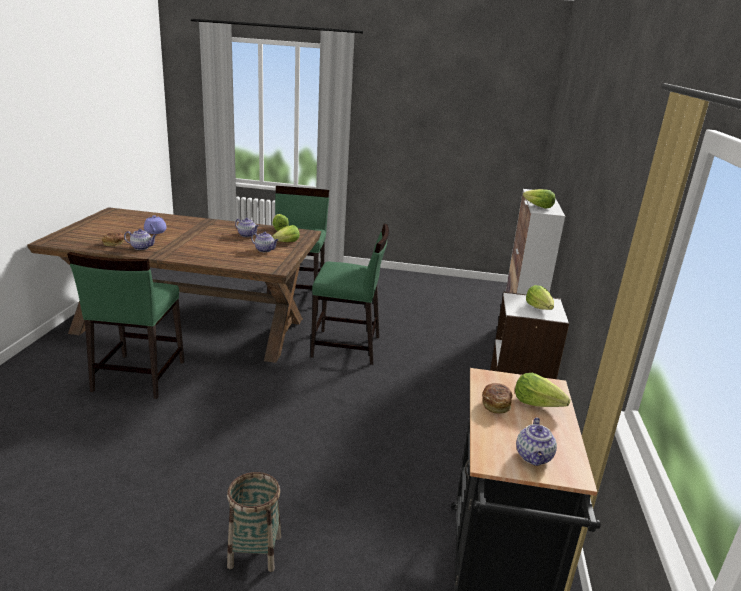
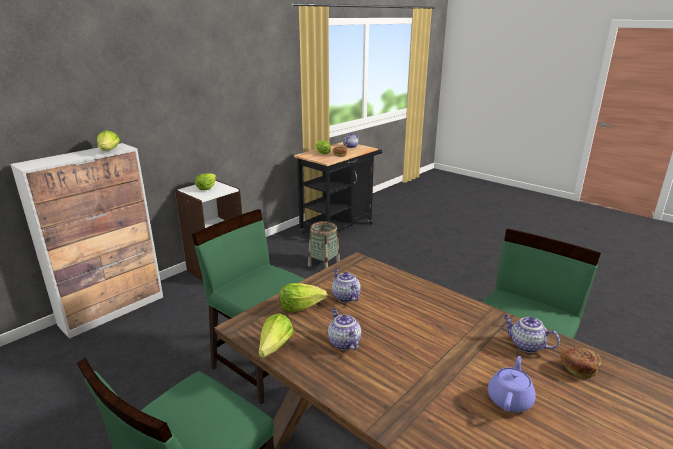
camera: 145 degrees left, 0 degrees up
(255, 551) = (436, 257): basket -> basket (324, 264)

